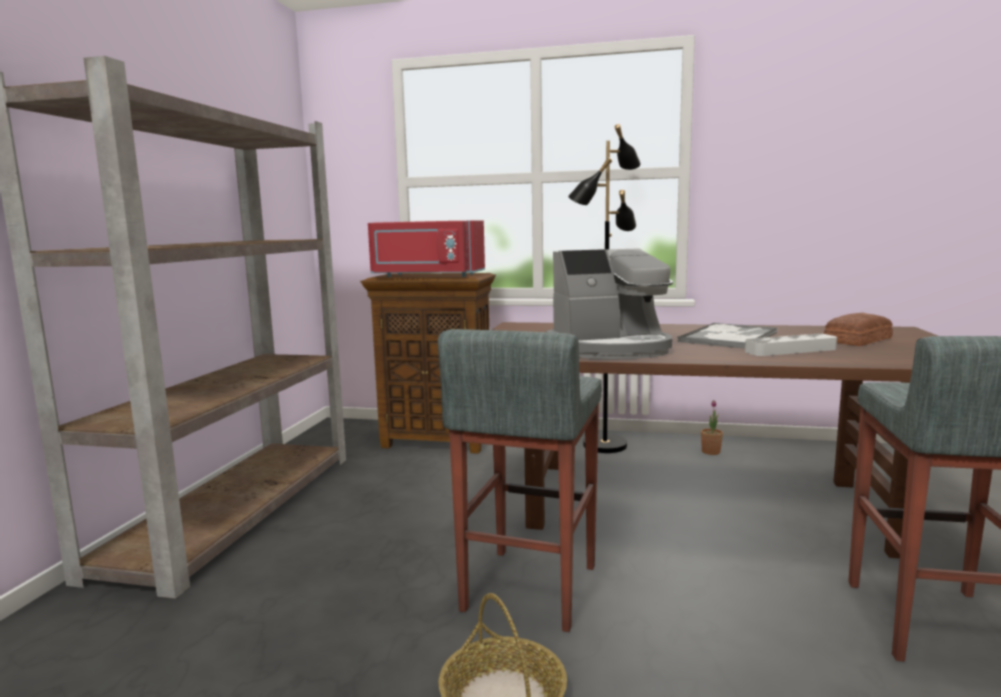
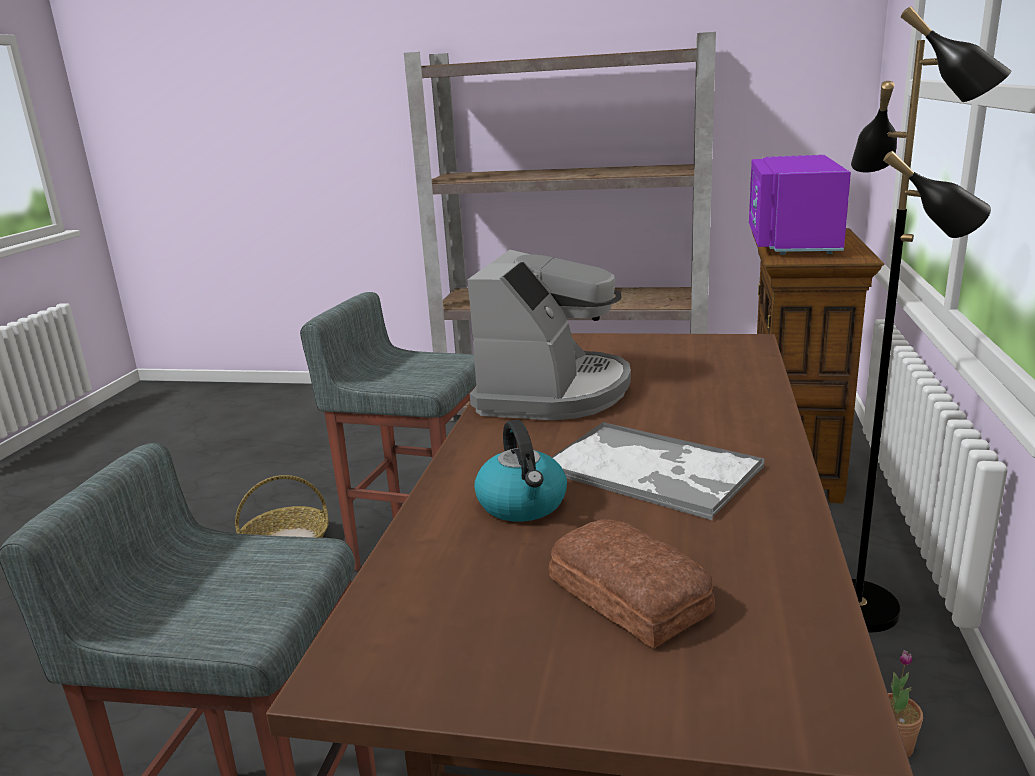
camera: 90 degrees right, 10 degrees up
(426, 276) = (790, 241): red microwave -> purple microwave
(611, 349) = (553, 392): coffee machine -> coffee machine turned 150 degrees counterclockwise
(790, 350) = (523, 504): grey tray -> kettle

